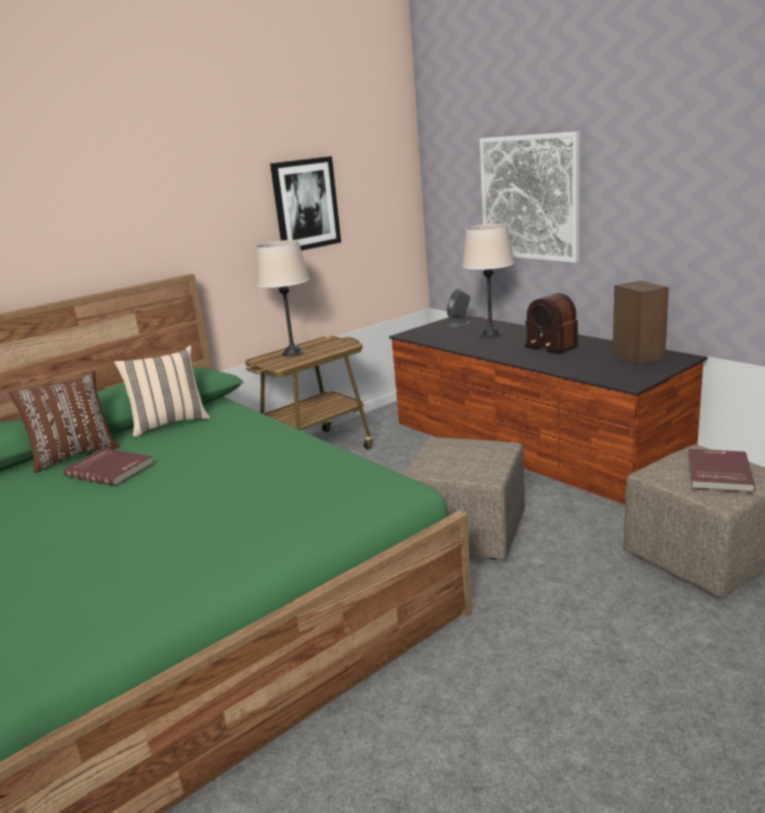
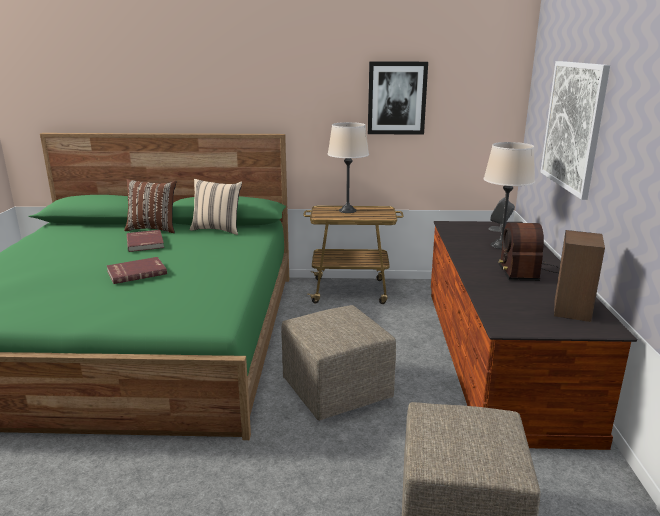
camera: 40 degrees right, 0 degrees up
(717, 473) = (468, 441): red book -> red book (136, 272)

